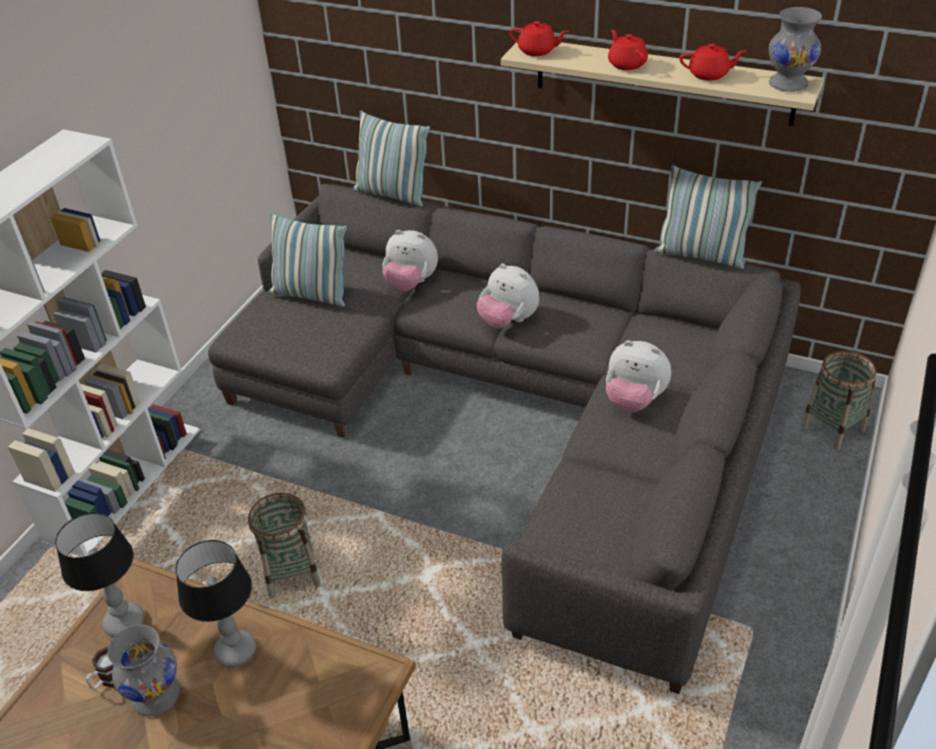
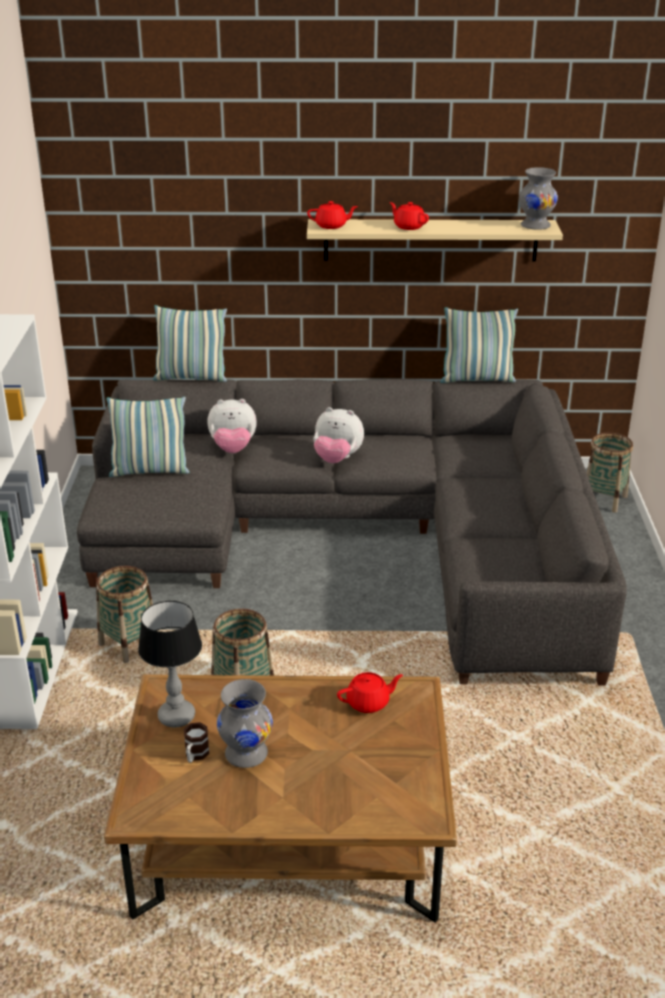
camera: 25 degrees left, 10 degrees down
(222, 482) = (129, 644): none -> basket
(236, 650) = (290, 708): table lamp -> none
(634, 401) = (476, 490): plush toy -> none
(709, 75) = (475, 226): red teapot -> red teapot (369, 703)

